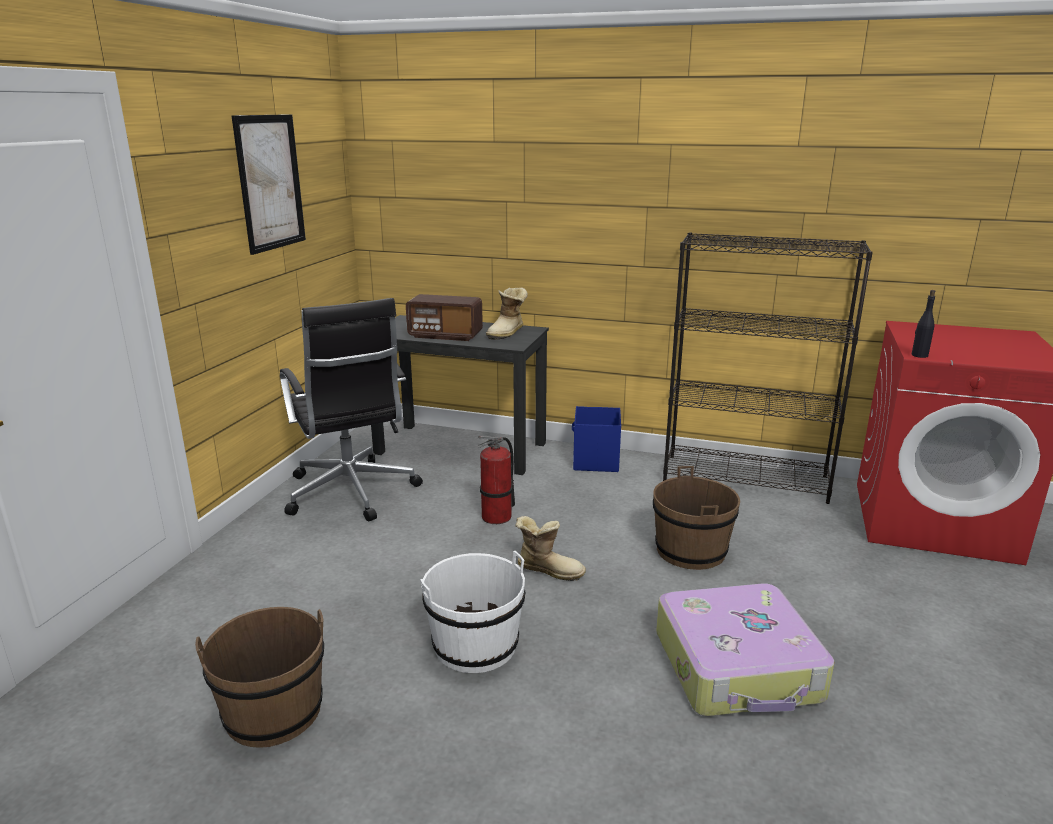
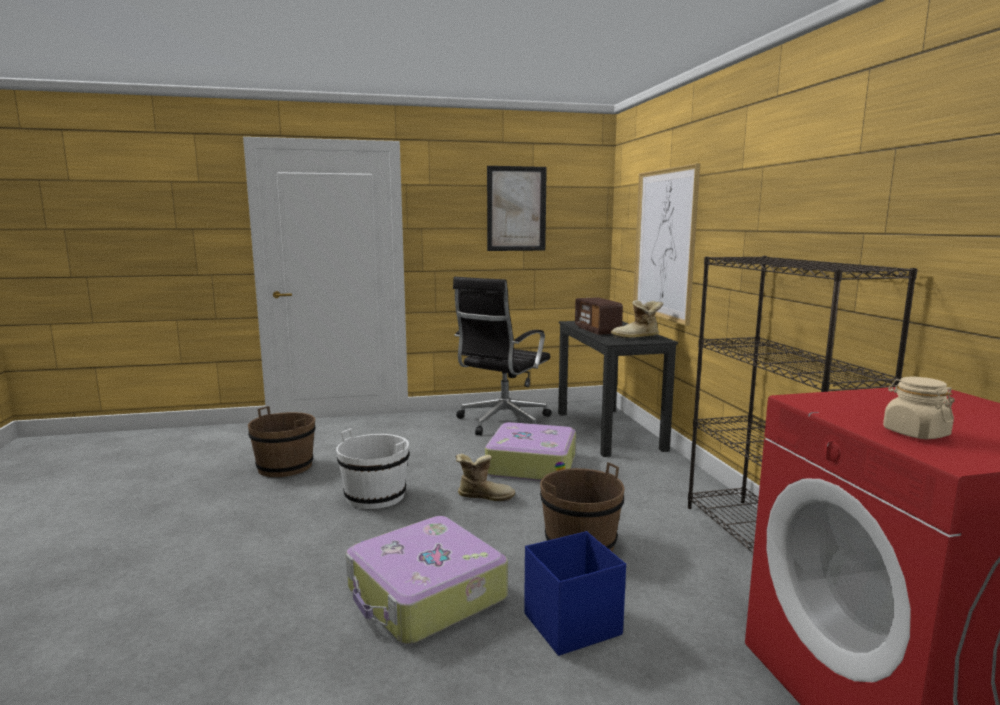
camera: 60 degrees right, 10 degrees down
(496, 219) = (664, 244): none -> picture
(497, 517) = (531, 464): fire extinguisher -> suitcase
(549, 569) = (484, 496): boot -> boot turned 75 degrees counterclockwise
(595, 461) = (672, 474): blue storage box -> blue storage box (570, 624)
(919, 355) = (797, 399): black bottle -> none
(1003, 357) = (915, 433): none -> beige jar

